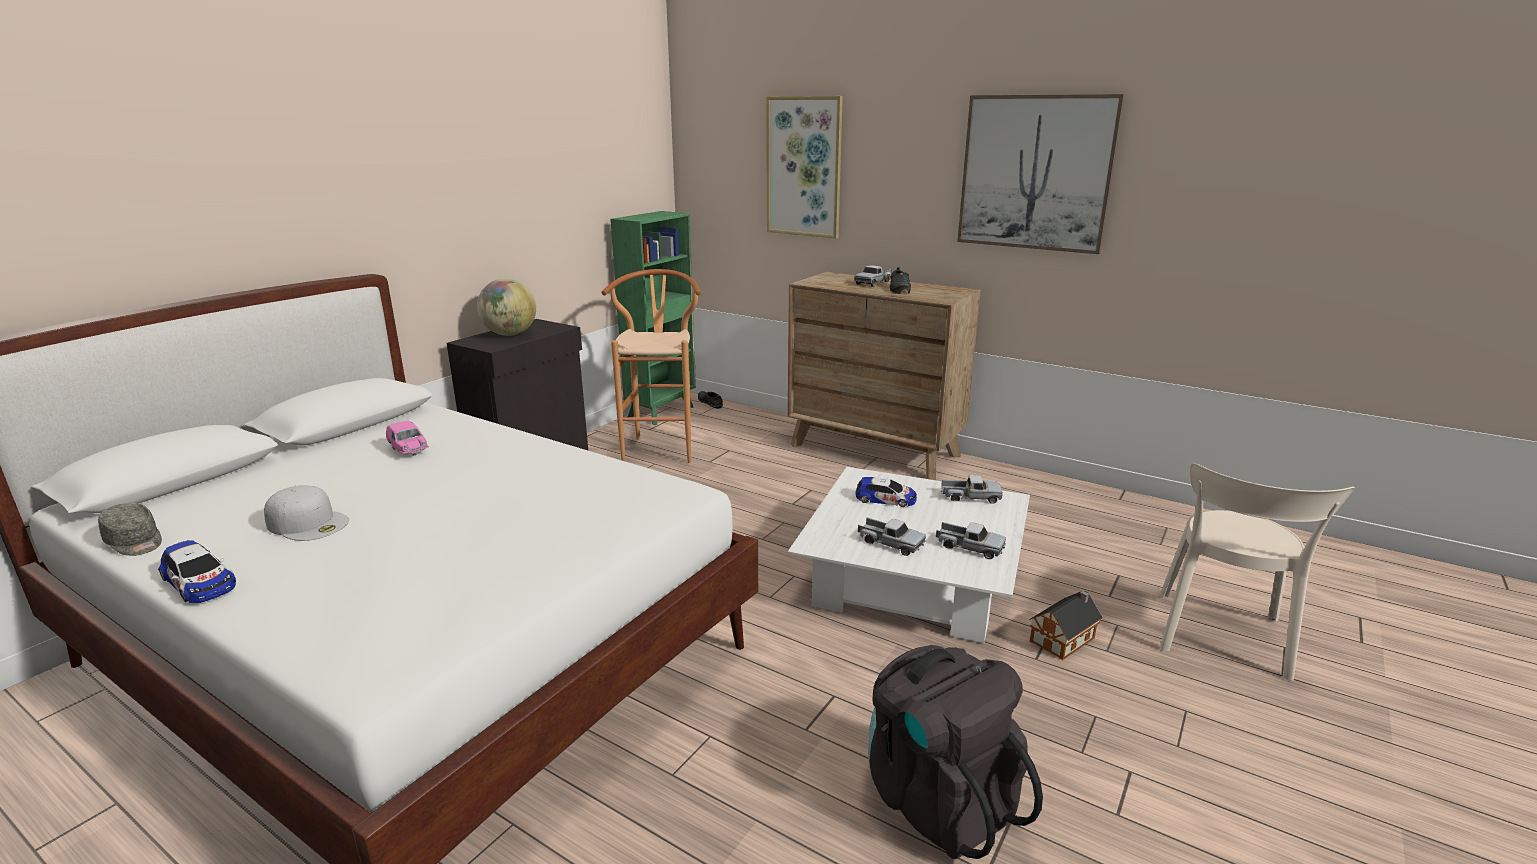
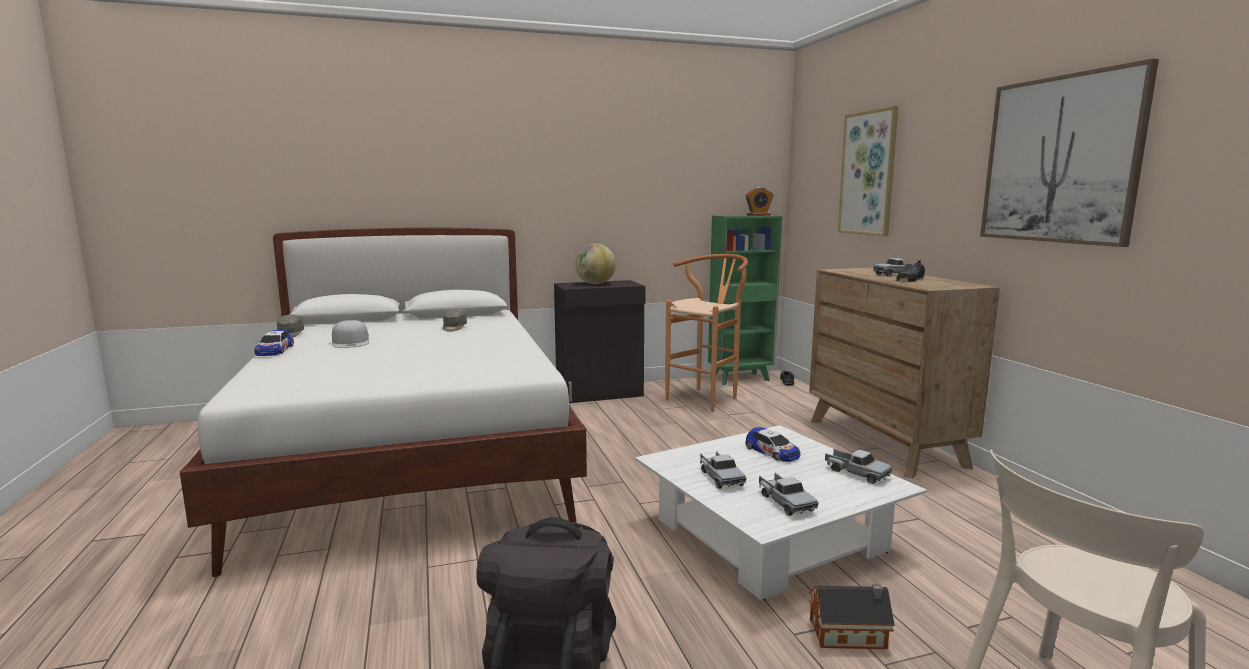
camera: 40 degrees right, 10 degrees down
(409, 450) = (454, 327): pink toy car -> grey cap
(665, 215) = (758, 215): none -> alarm clock

